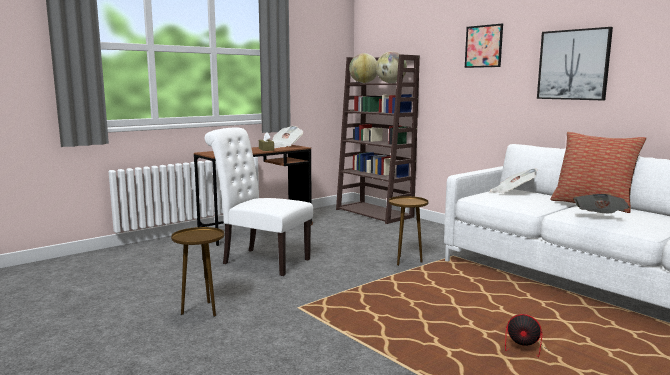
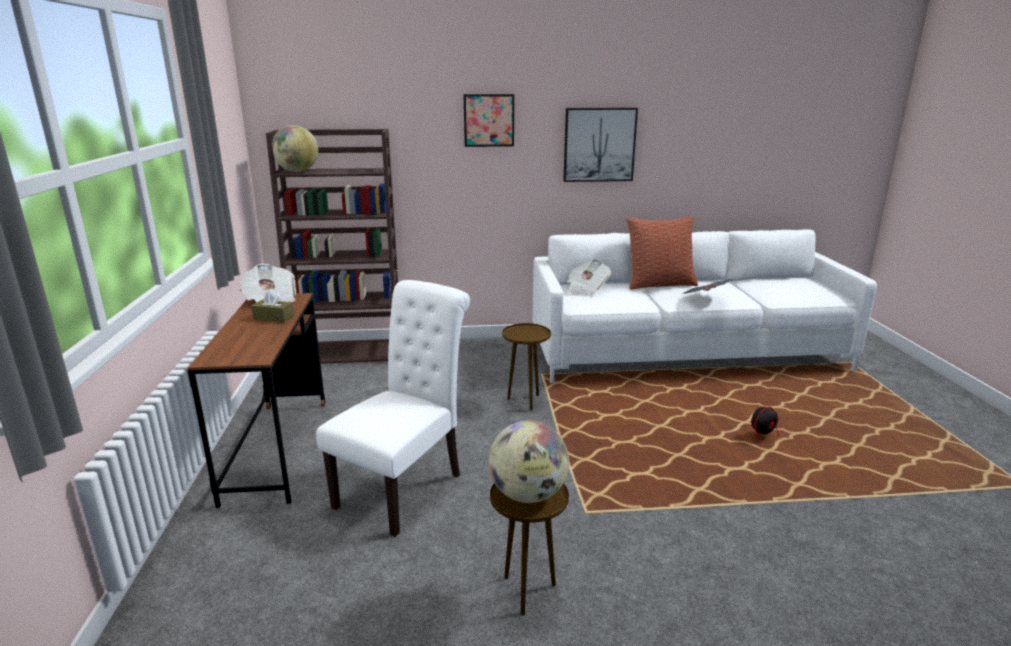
camera: 55 degrees left, 10 degrees up
(261, 261) = (405, 487): white chair -> white chair turned 150 degrees clockwise
(390, 83) = (358, 171): globe -> globe (528, 495)

